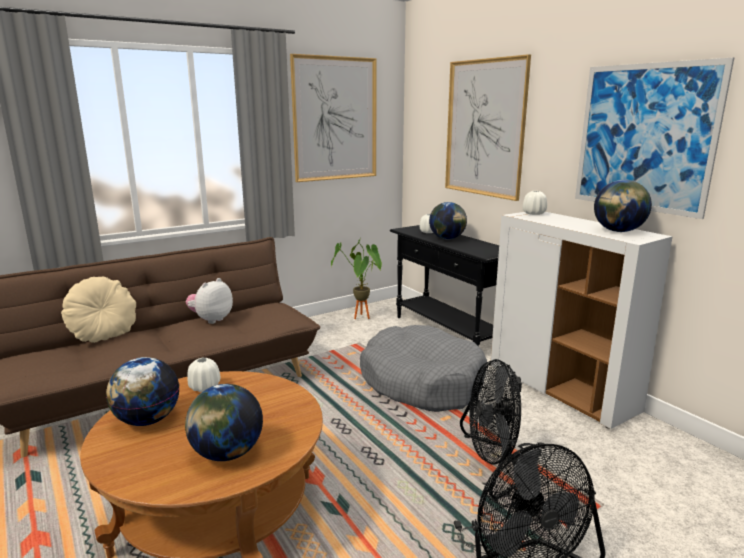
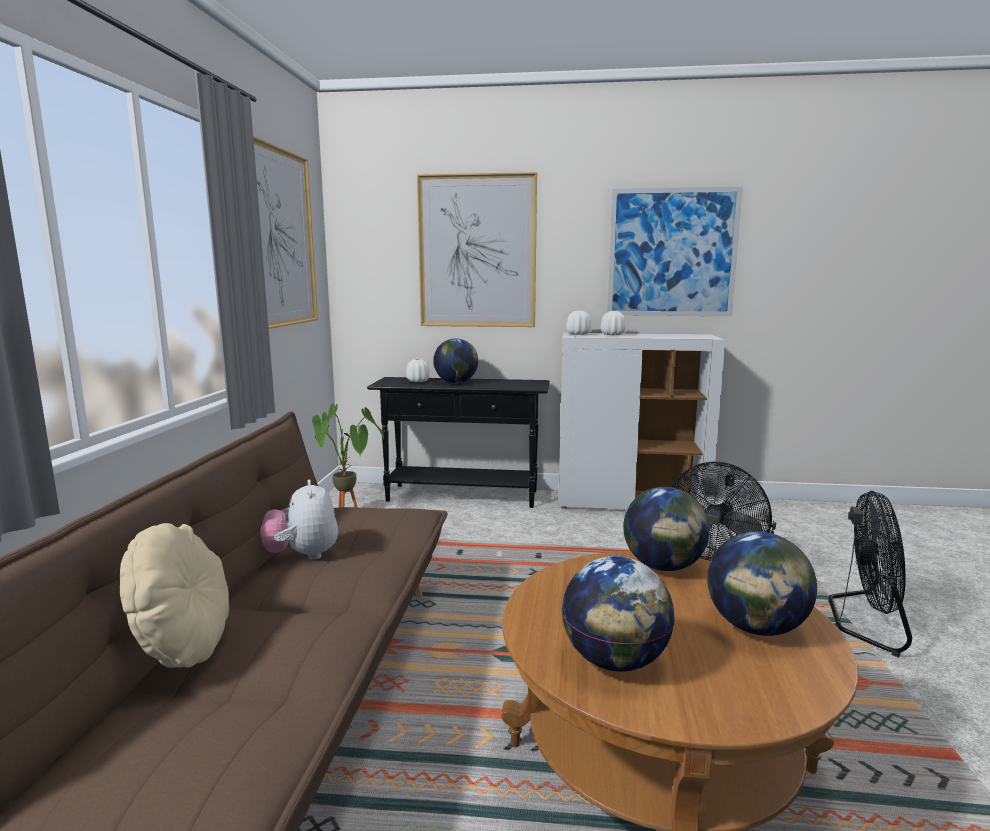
camera: 50 degrees left, 5 degrees down
(204, 387) = (559, 601): white vase -> white vase (612, 335)
(421, 382) = (537, 543): grey dog bed -> none
(618, 231) = (678, 335): globe -> globe (663, 566)

